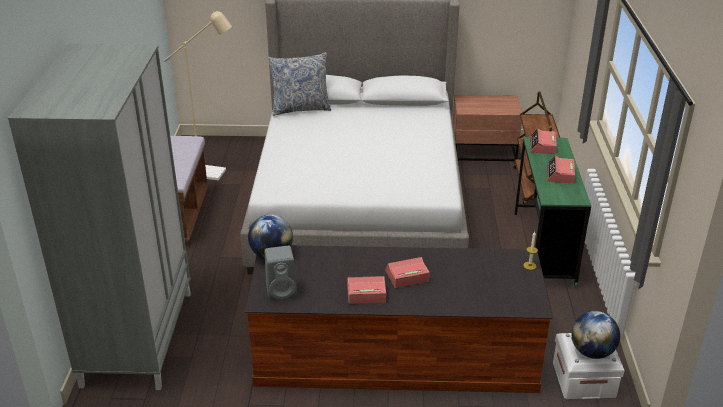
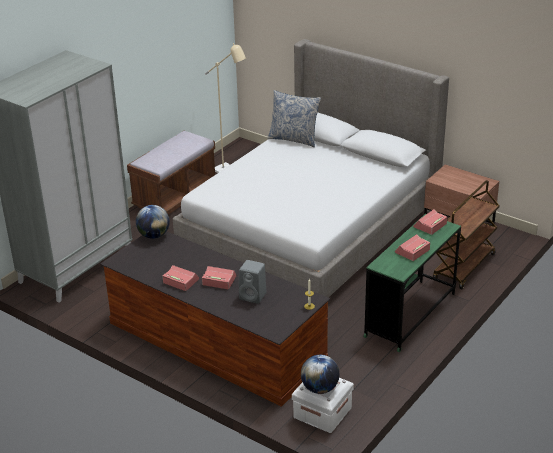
camera: 35 degrees right, 0 degrees up
(282, 291) = (134, 260): grey speaker -> grey speaker (253, 296)

